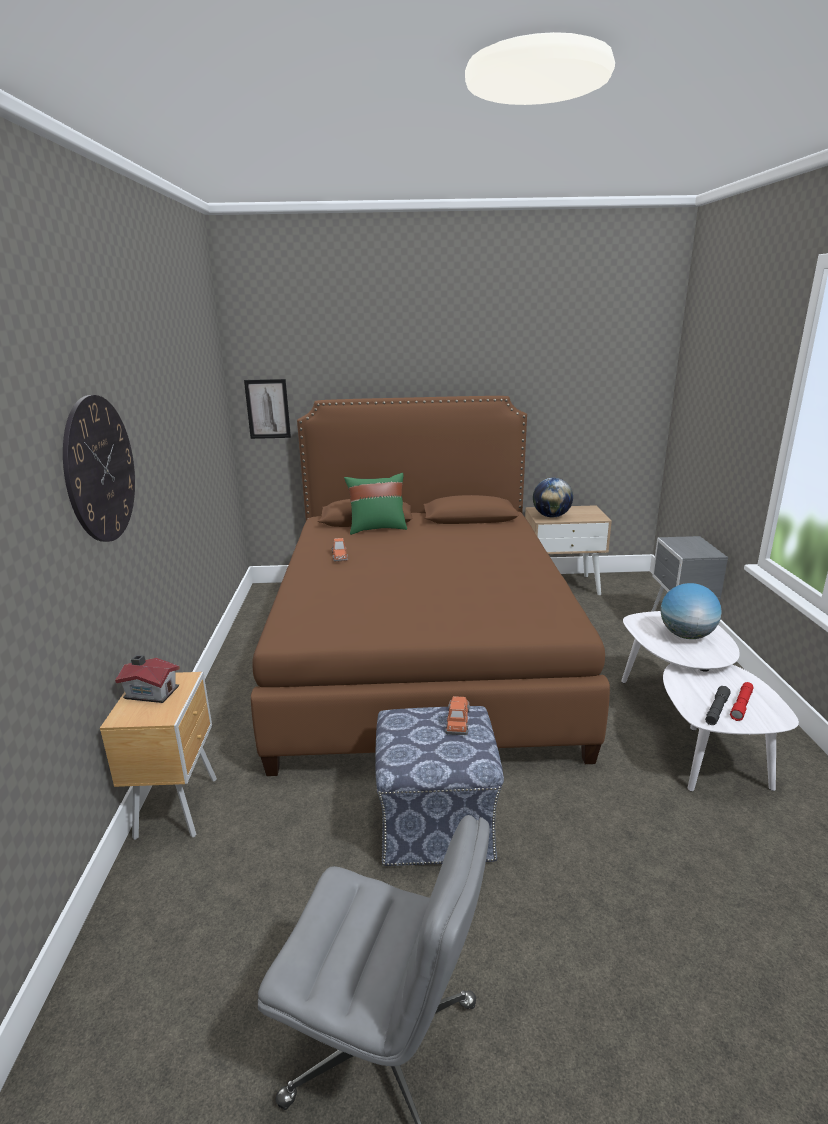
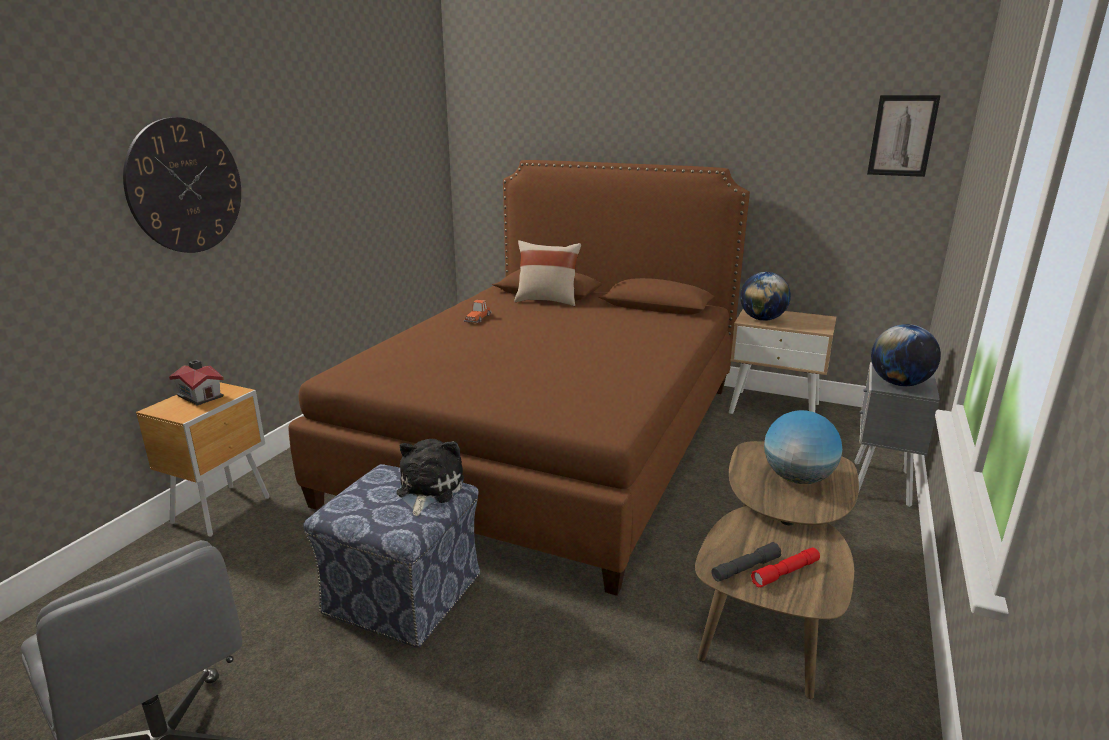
camera: 25 degrees right, 0 degrees up
(268, 409) = (482, 166): picture -> picture (902, 136)
(377, 528) = (547, 301): green pillow -> beige pillow
(458, 720) = (428, 489): toy car -> plush toy
(689, 727) = (772, 594): white coffee table -> brown coffee table
(693, 550) = (899, 384): none -> globe

